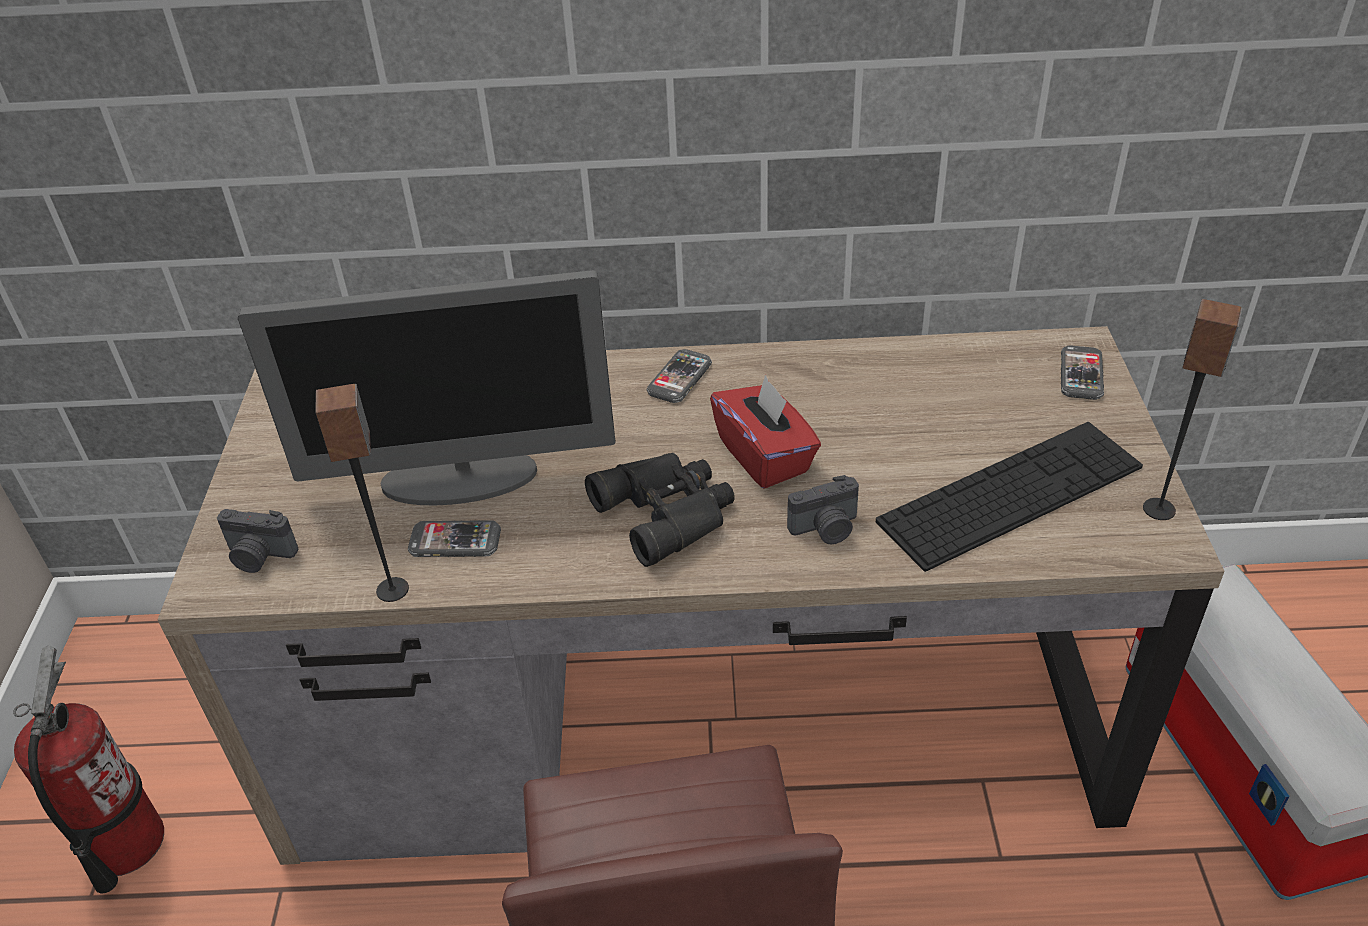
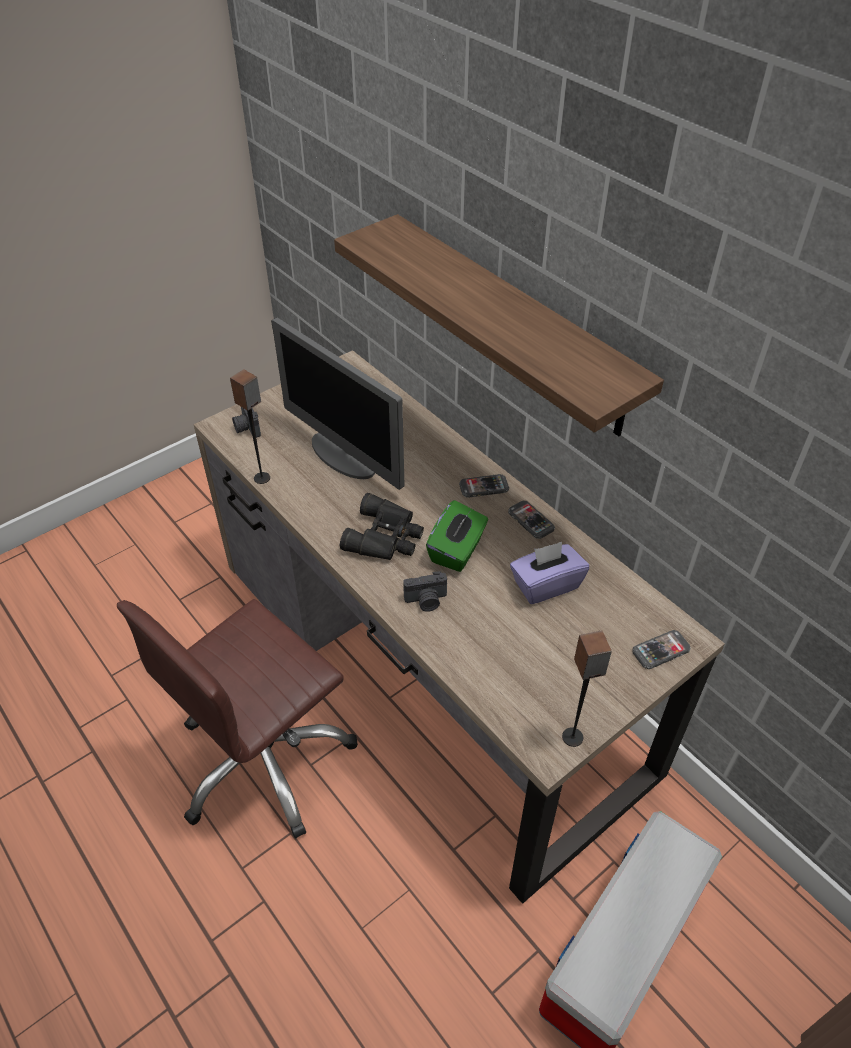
camera: 50 degrees right, 5 degrees up
(124, 844) = (202, 513): fire extinguisher -> none
(455, 541) = (305, 479): phone -> phone (531, 521)
(625, 100) = (512, 324): none -> shelf
(765, 456) = (457, 550): red tissue box -> green tissue box
(826, 529) = (426, 601): camera -> camera turned 45 degrees counterclockwise
(900, 410) = (545, 585): none -> purple tissue box
(1011, 494) = (522, 664): keyboard -> none

